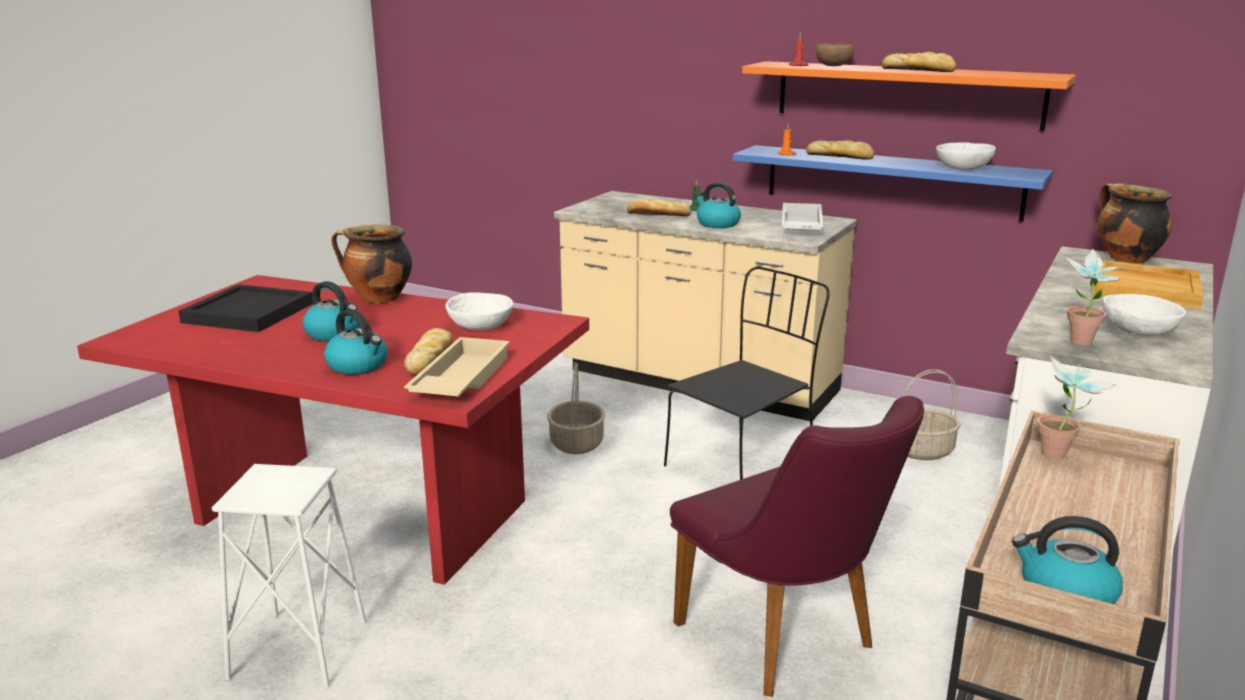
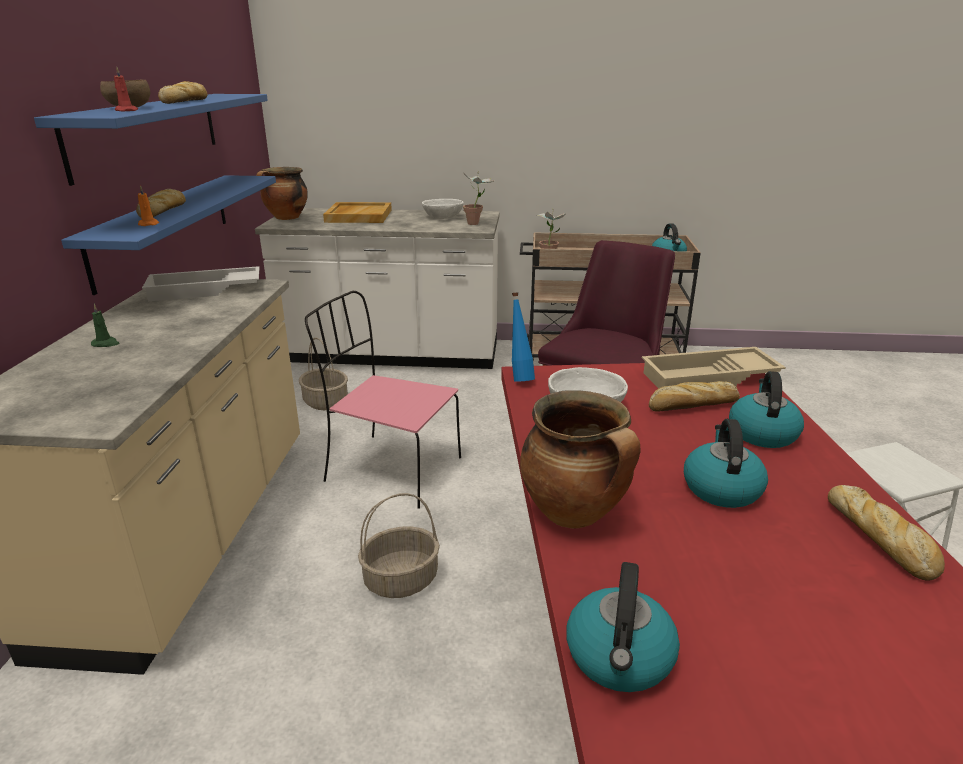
camera: 115 degrees left, 5 degrees up
(248, 312) = (770, 624): black tray -> none
(558, 318) = (519, 378): none -> blue bottle
(657, 214) = (143, 359): bread -> bread (880, 538)
(717, 224) = (199, 322): kettle -> kettle (620, 657)
(743, 464) = (390, 469): black chair -> pink chair
(906, 94) = (148, 132): orange shelf -> blue shelf
(963, 168) = (223, 186): white bowl -> none

